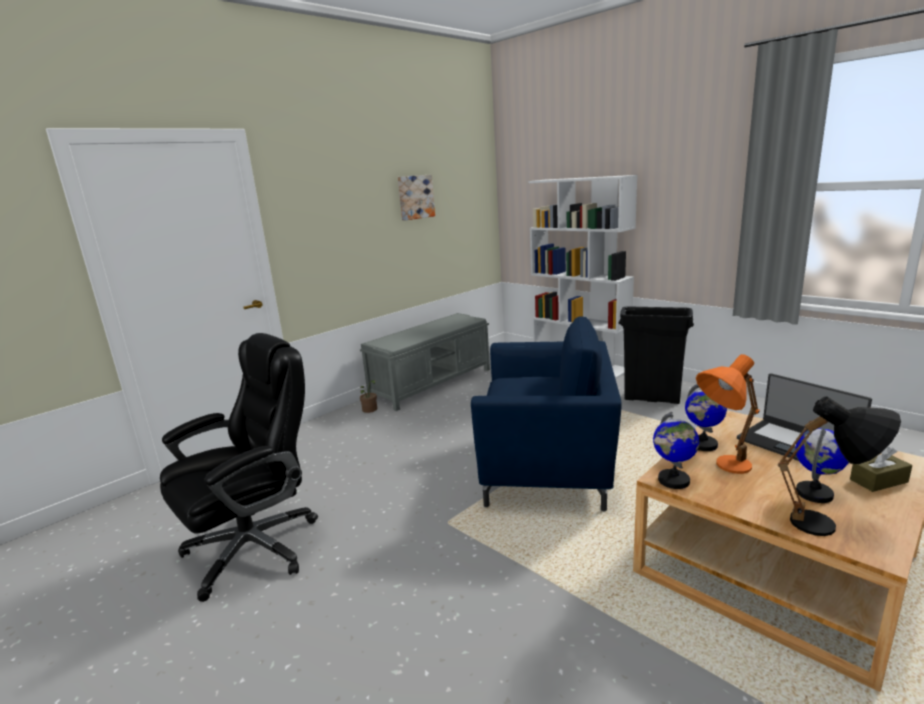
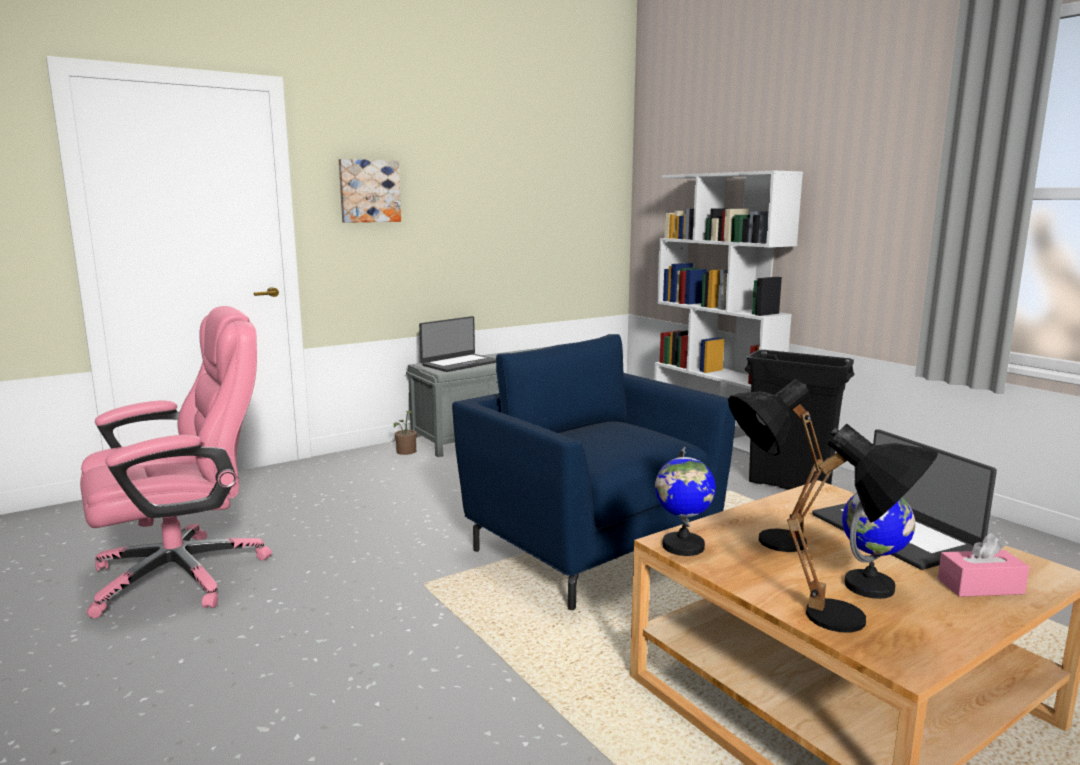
camera: 10 degrees right, 5 degrees down
(256, 547) = (183, 574): black office chair -> pink office chair
(400, 338) = (459, 363): none -> laptop
(415, 197) = (507, 185): picture -> picture (369, 191)
(549, 469) = (592, 546): blue armchair -> blue armchair turned 150 degrees counterclockwise
(703, 445) = (758, 515): globe -> none
(723, 467) = (764, 542): orange table lamp -> black table lamp
(878, 481) = (980, 586): brown tissue box -> pink tissue box

